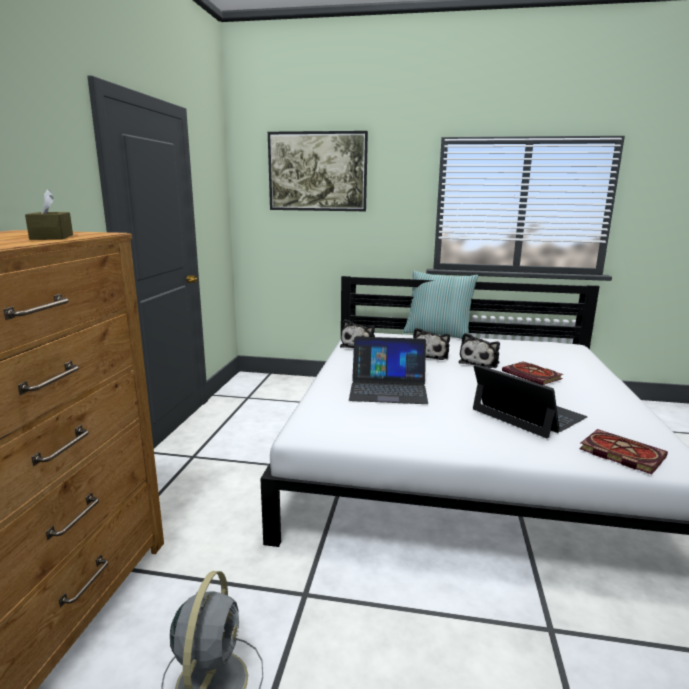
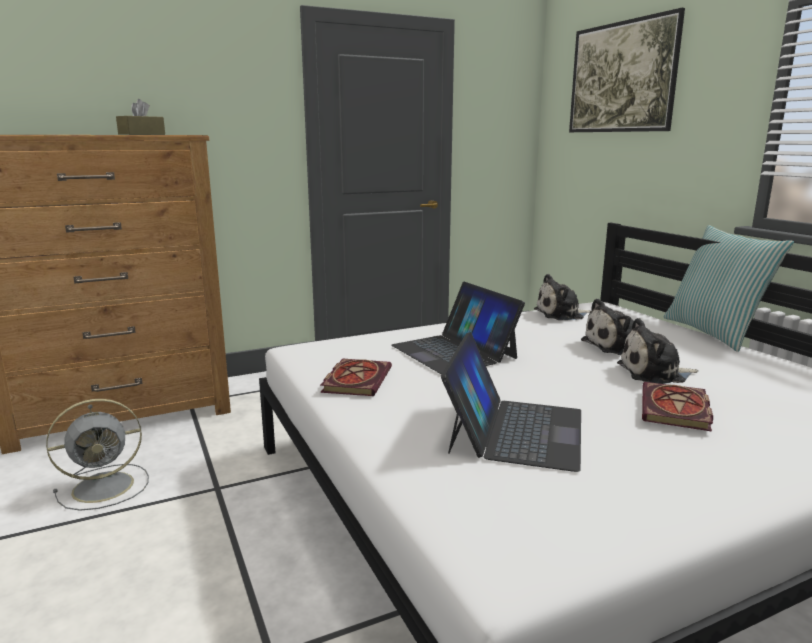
camera: 55 degrees right, 0 degrees up
(619, 453) = (473, 511): book -> book (356, 379)

